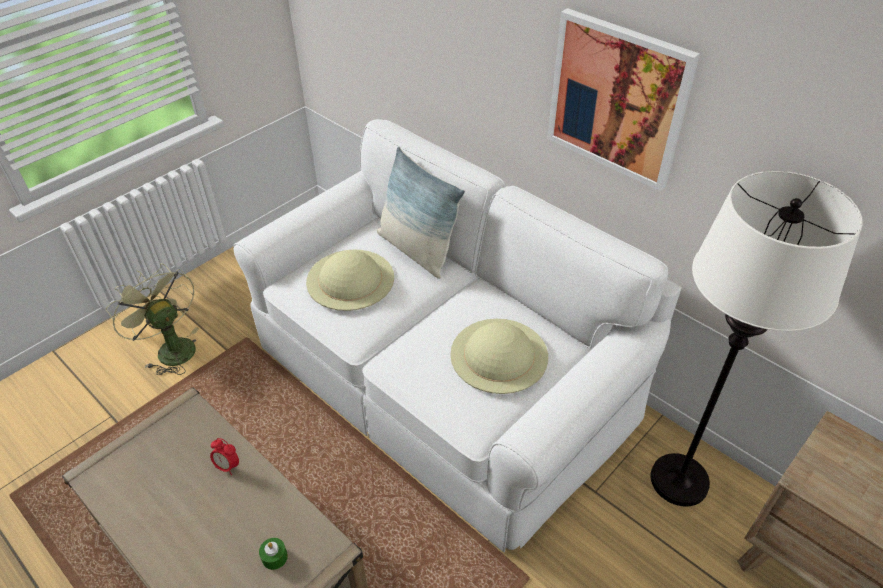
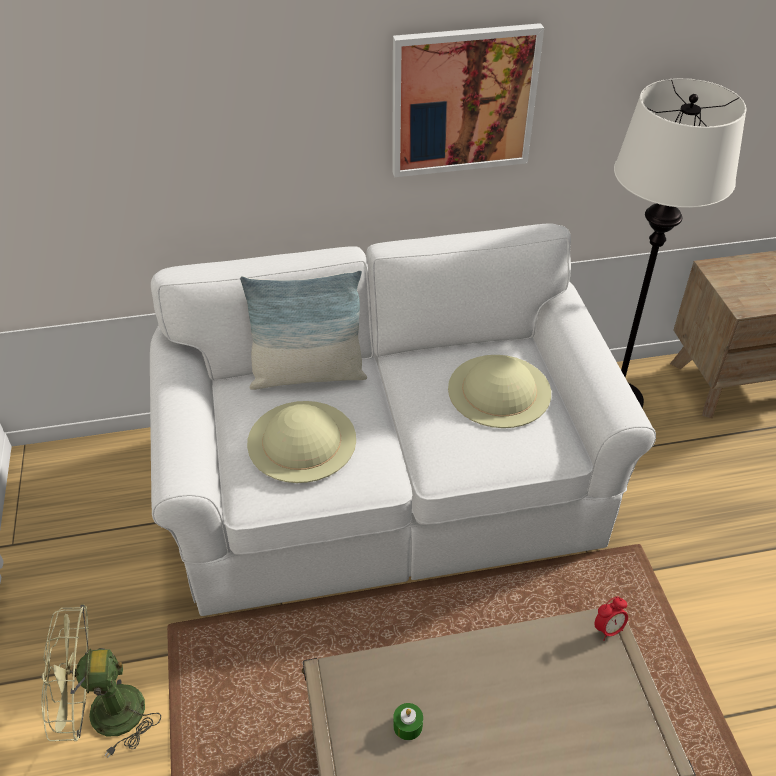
camera: 55 degrees left, 0 degrees up
(227, 466) = (446, 671): alarm clock -> alarm clock (608, 629)
(274, 557) = (585, 675): green candle -> green candle (407, 725)

